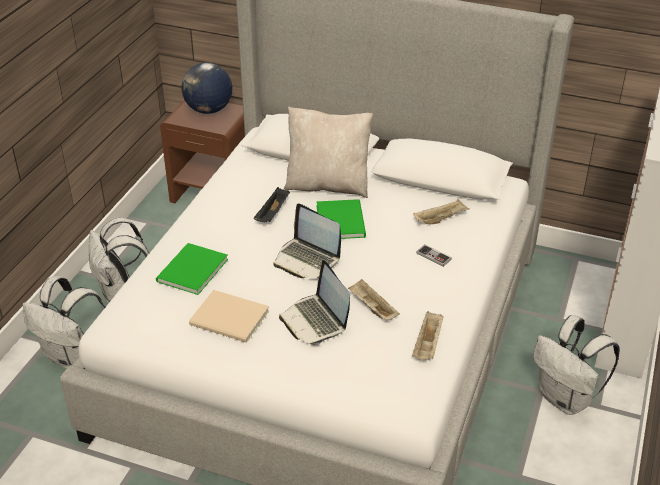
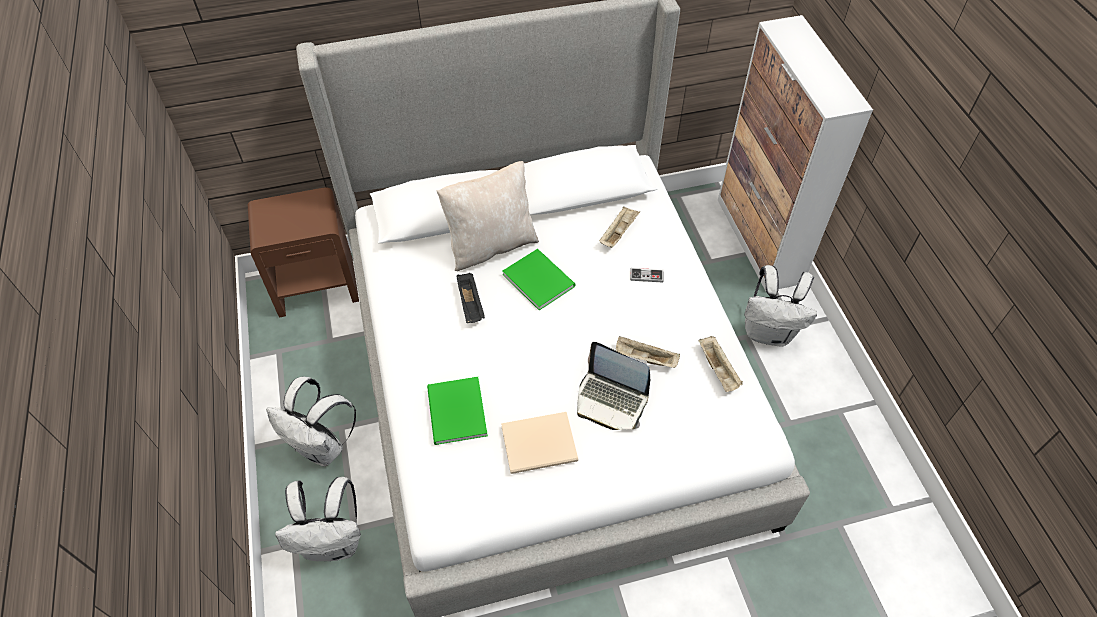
camera: 35 degrees left, 15 degrees up
(208, 110) = (289, 210): globe -> none
(307, 259) = (547, 339): laptop -> none

